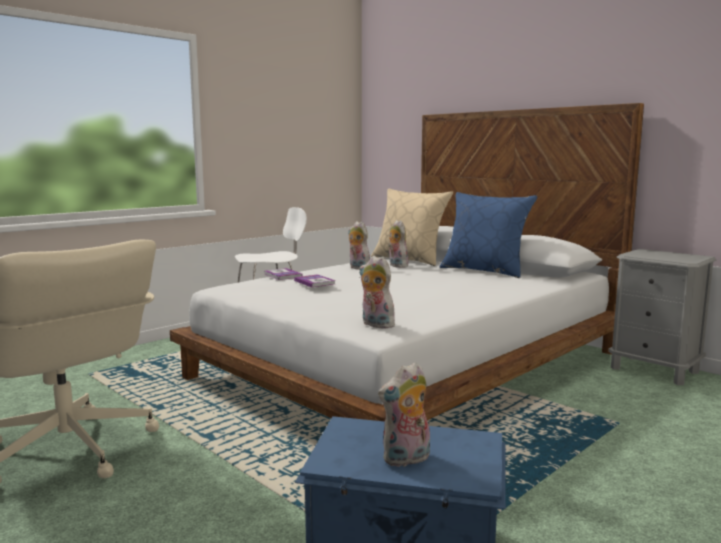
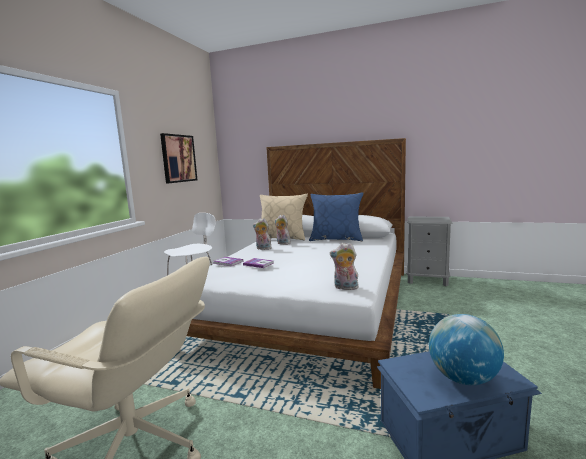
camera: 25 degrees left, 0 degrees up
(285, 128) = (178, 158): none -> picture
(406, 459) = (462, 378): plush toy -> globe

